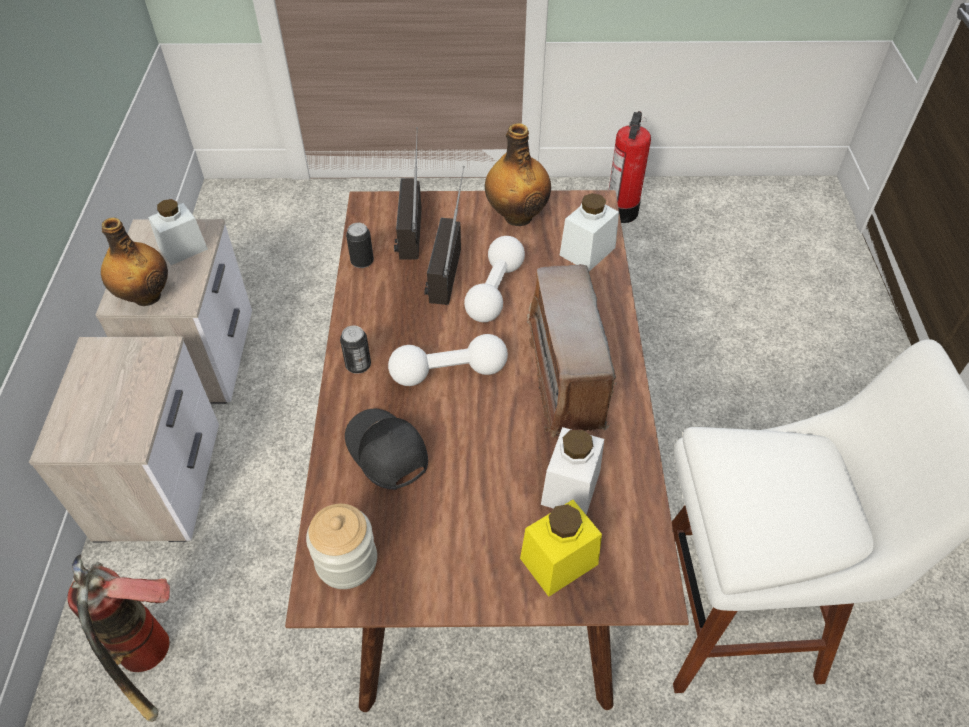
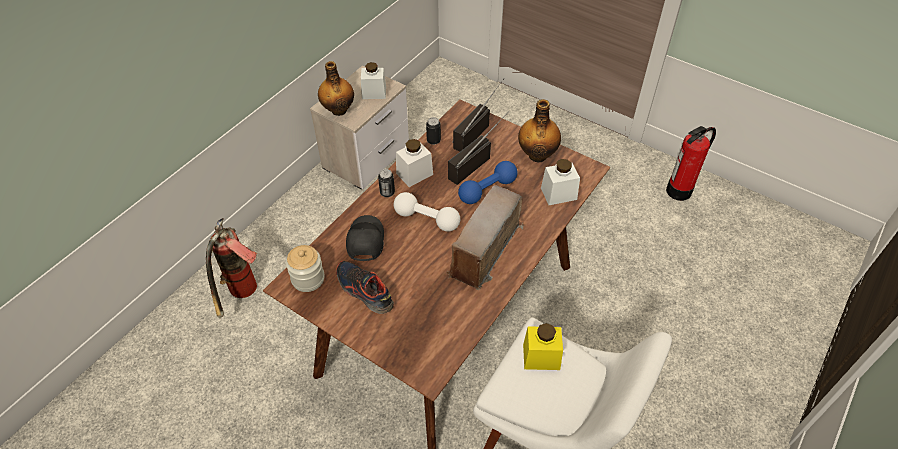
camera: 35 degrees right, 0 degrees up
(160, 479) = (304, 211): nightstand -> none
(450, 527) = (364, 291): none -> shoe
(495, 291) = (487, 190): white dumbbell -> blue dumbbell
(559, 561) = (398, 336): yellow jar -> yellow jar (541, 357)
(570, 487) = (435, 307): white jar -> white jar (414, 174)

